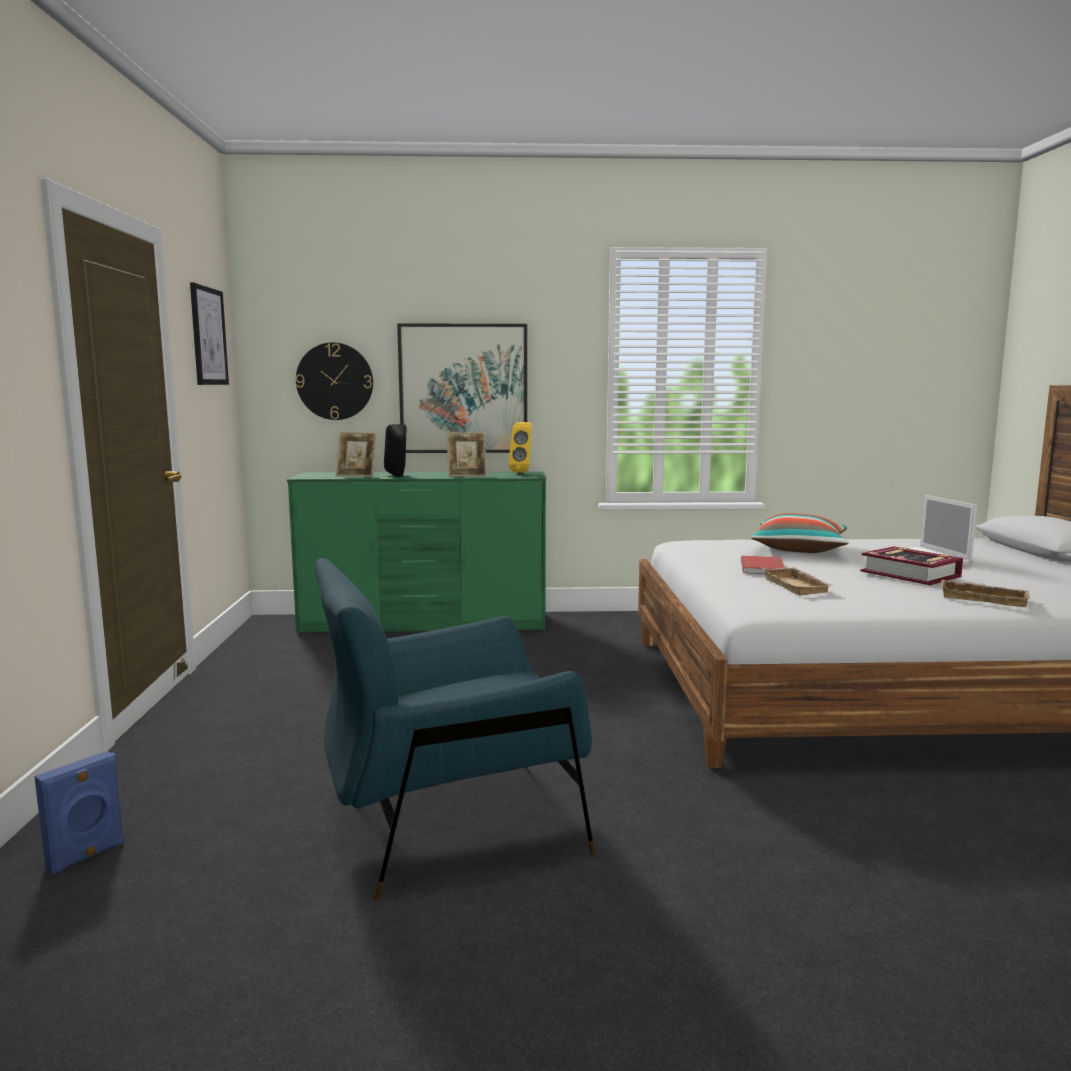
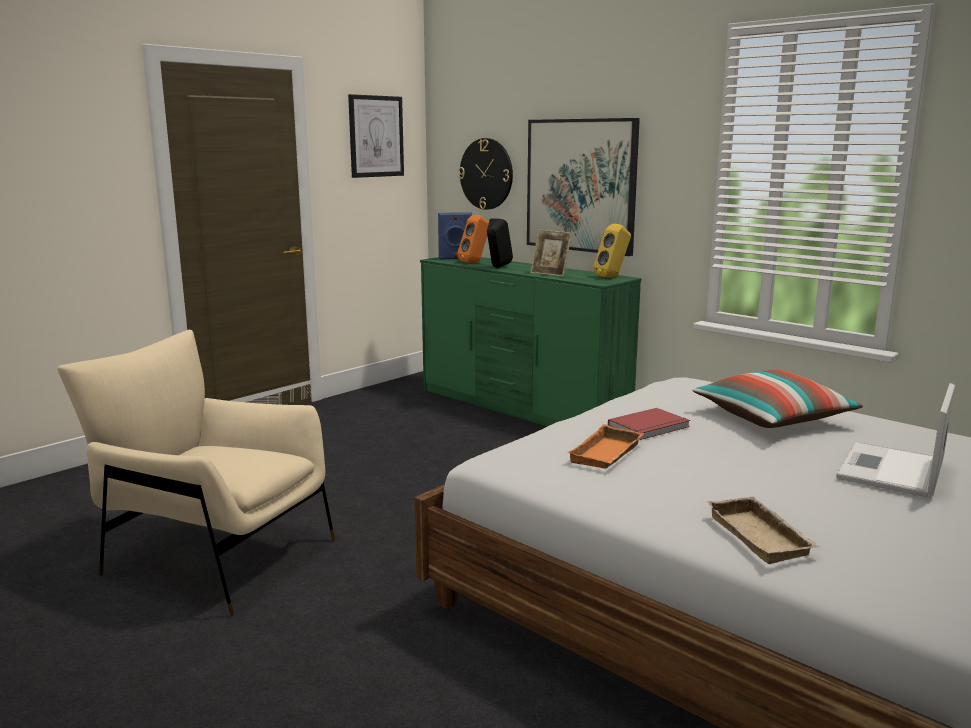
camera: 45 degrees right, 5 degrees up
(87, 856) = (73, 490): blue speaker -> blue speaker (455, 259)
(356, 475) = (475, 262): picture frame -> orange speaker
(451, 825) = (215, 555): blue armchair -> beige armchair
(798, 586) = (608, 454): beige tray -> orange tray
(910, 574) = (785, 483): book -> none

